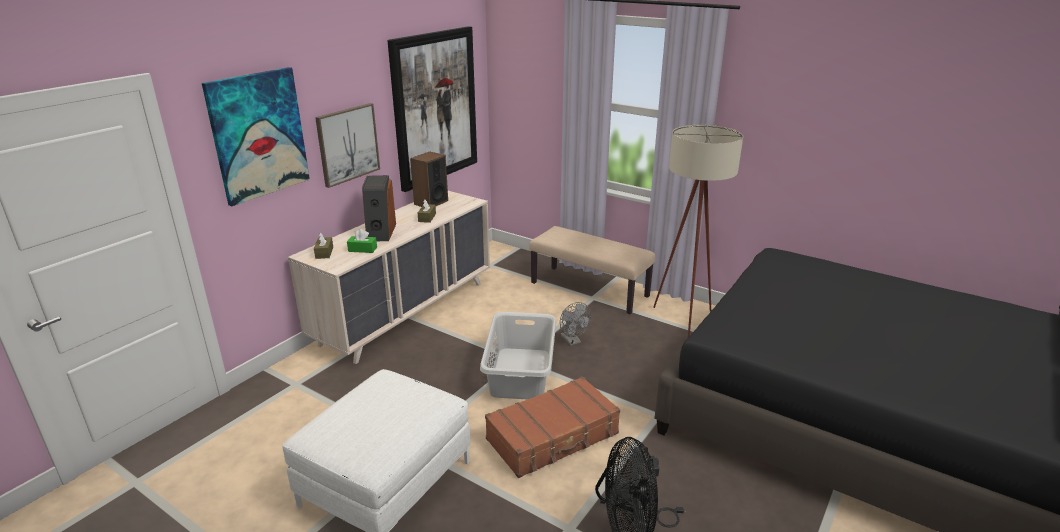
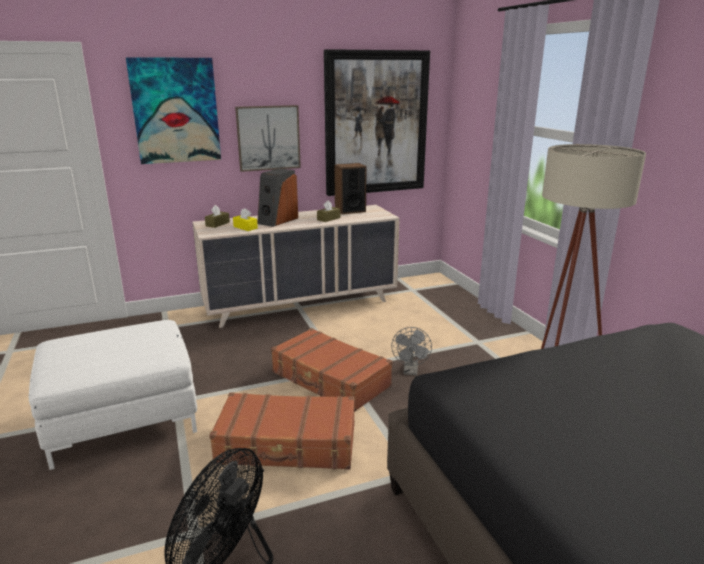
camera: 35 degrees right, 5 degrees down
(362, 249) = (245, 227): green tissue box -> yellow tissue box
(521, 373) = (330, 380): grey laundry basket -> brown suitcase
(590, 289) = (484, 334): beige bench -> none

